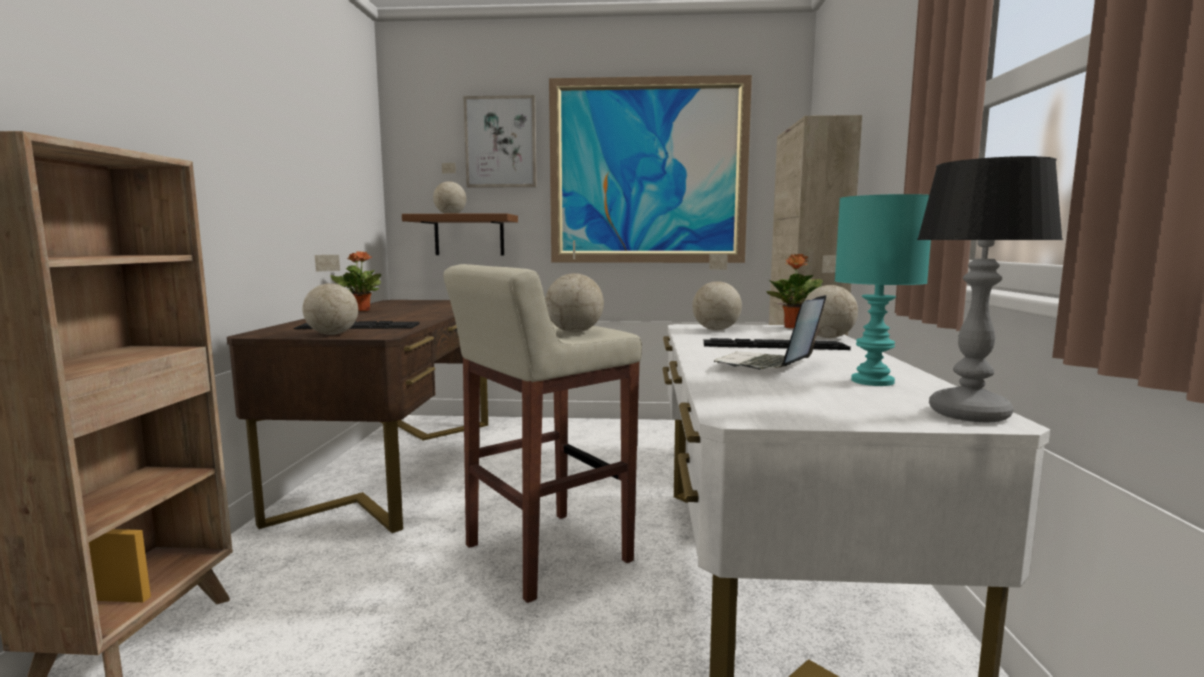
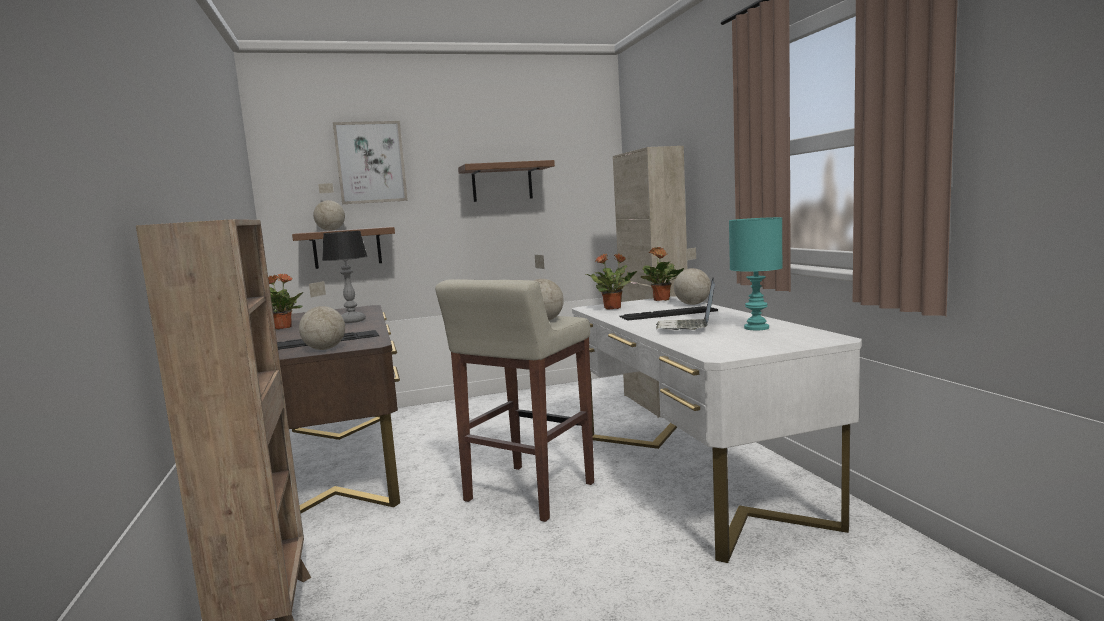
camera: 20 degrees left, 0 degrees up
(648, 171) = (502, 182): picture -> brown shelf
(716, 330) = (613, 308): globe -> potted plant
(969, 414) = (822, 337): table lamp -> table lamp (352, 321)

